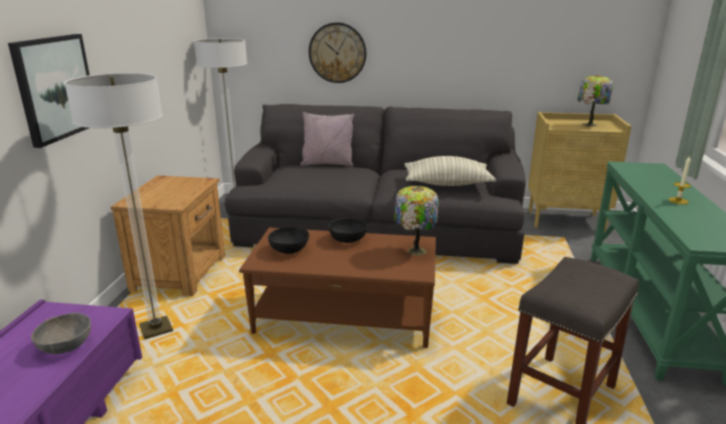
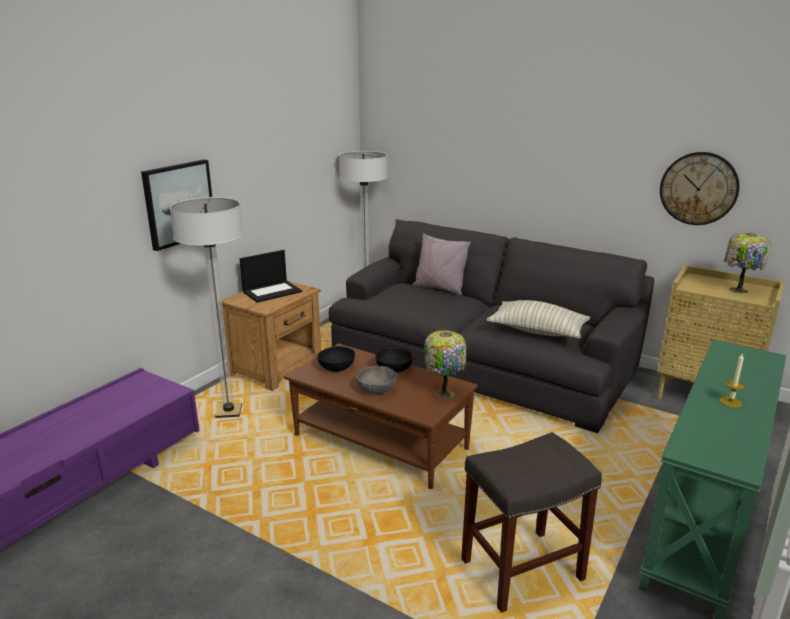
camera: 25 degrees right, 0 degrees up
(66, 345) = (134, 406): grey bowl -> grey bowl (377, 389)
(167, 188) = (272, 291): none -> laptop
(337, 53) = (474, 175): wall clock -> wall clock (698, 188)

